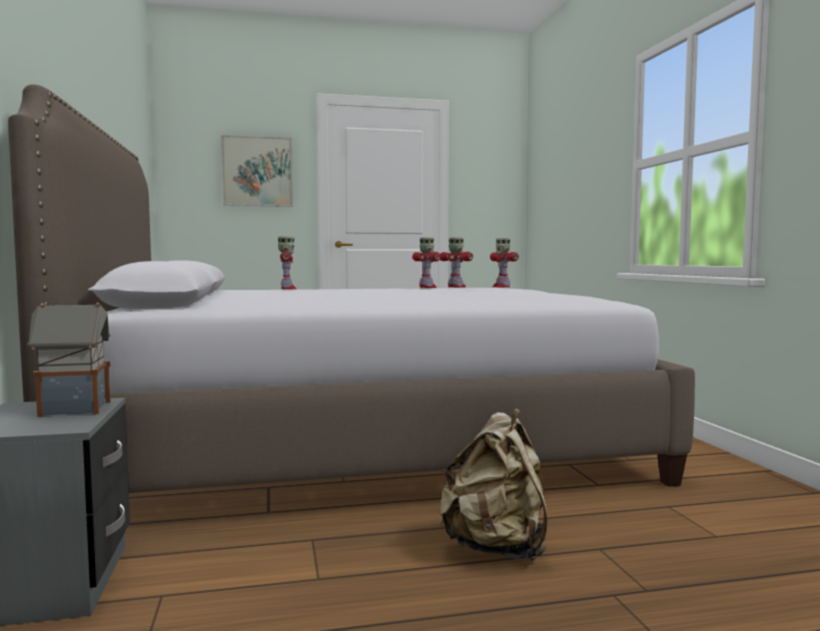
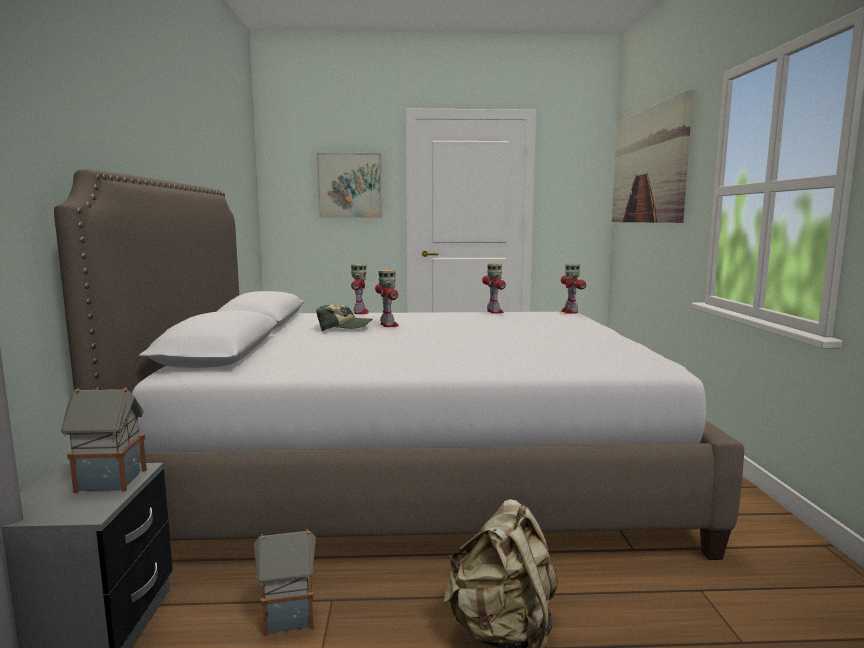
camera: 10 degrees right, 5 degrees up
(269, 555) = (287, 617): none -> toy house
(281, 293) = (344, 328): none -> cap
(456, 287) = (523, 312): toy robot -> toy robot (388, 325)
(563, 153) = (648, 166): none -> picture

